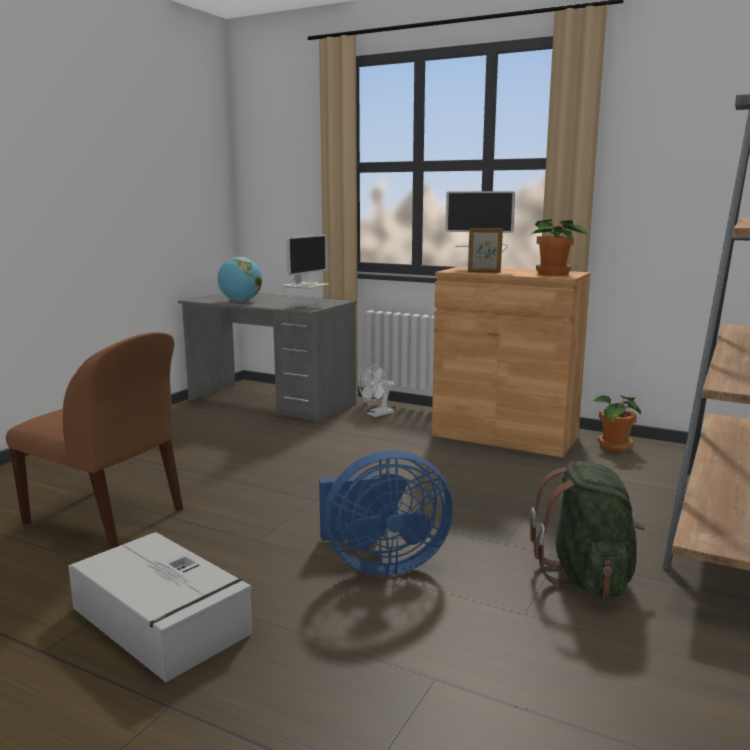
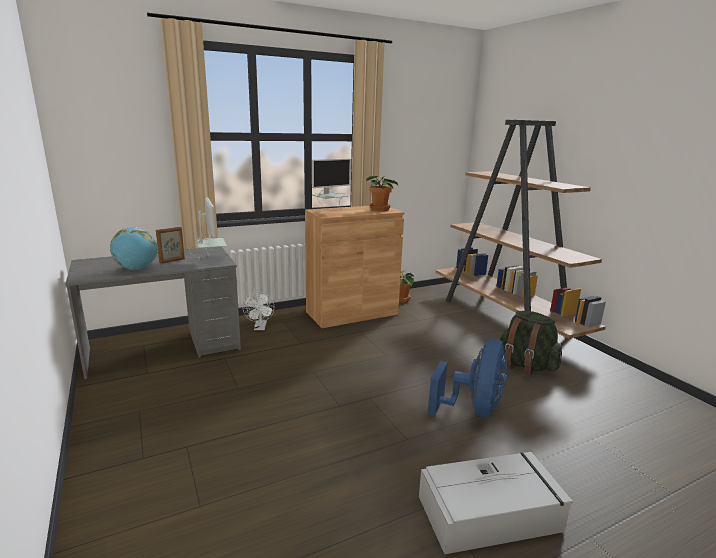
camera: 55 degrees left, 5 degrees up
(107, 517) = (296, 496): brown chair -> none
(484, 272) = (346, 213): picture frame -> picture frame (172, 261)

